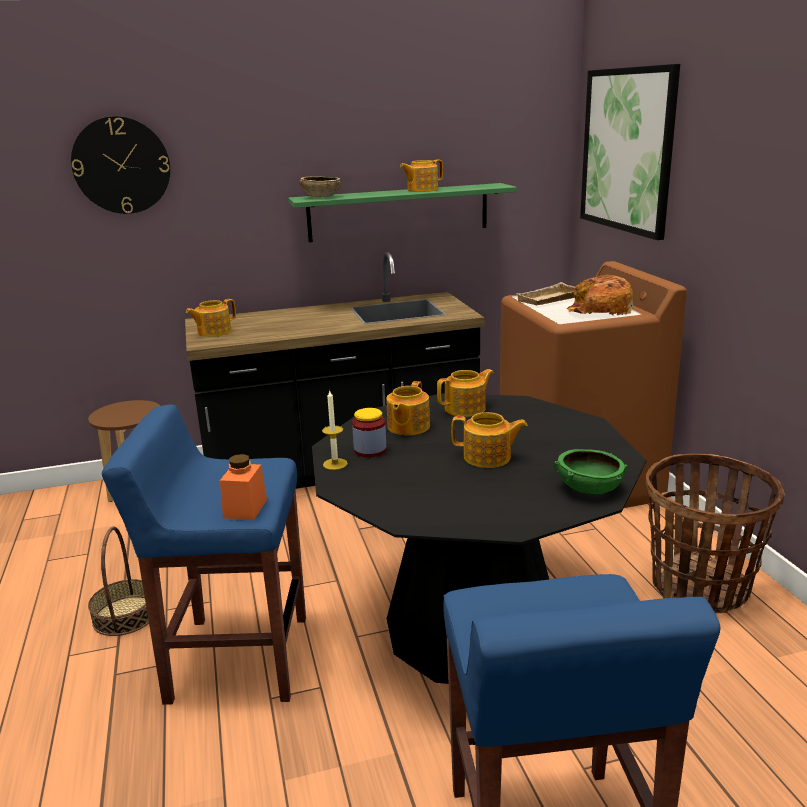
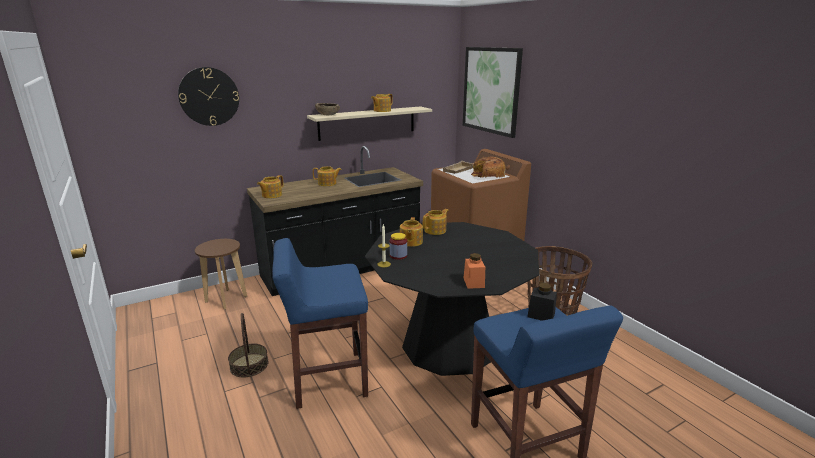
camera: 15 degrees left, 0 degrees up
(245, 509) = (347, 291): orange jar -> orange jar (473, 282)
(399, 212) = (367, 123): green shelf -> beige shelf
(488, 457) = (462, 254): teapot -> teapot (327, 183)
(584, 596) = (541, 315): none -> black jar
(588, 488) = (518, 265): green bowl -> none

